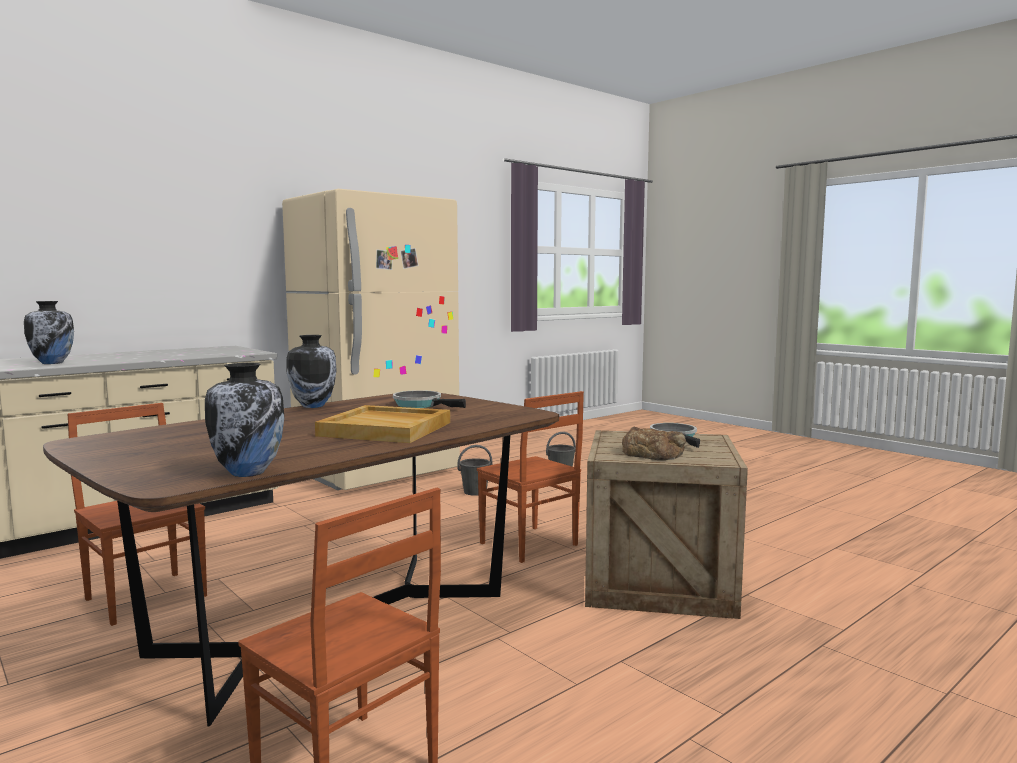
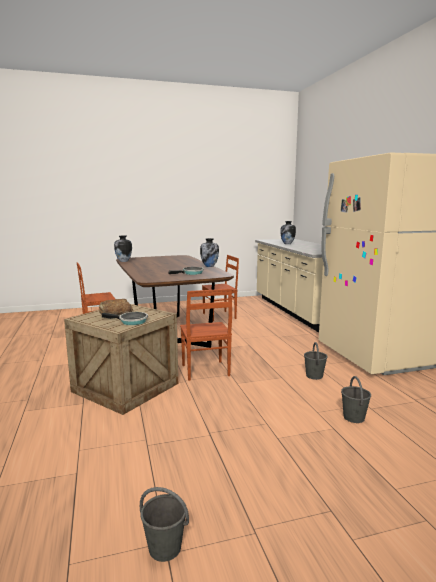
camera: 115 degrees right, 5 degrees up
(387, 429) = (152, 268): beige tray -> none
(528, 545) = (205, 371): brown chair -> brown chair turned 90 degrees counterclockwise
(815, 503) = (165, 548): none -> grey bucket

